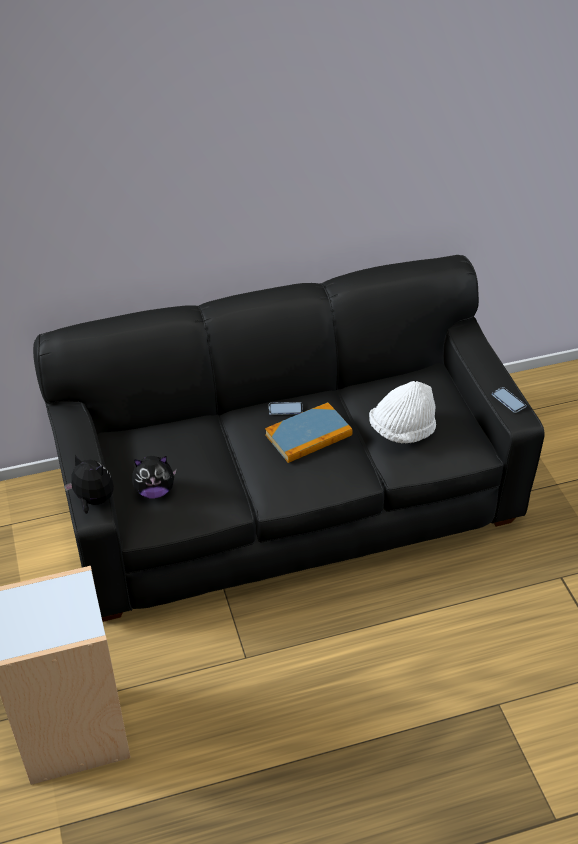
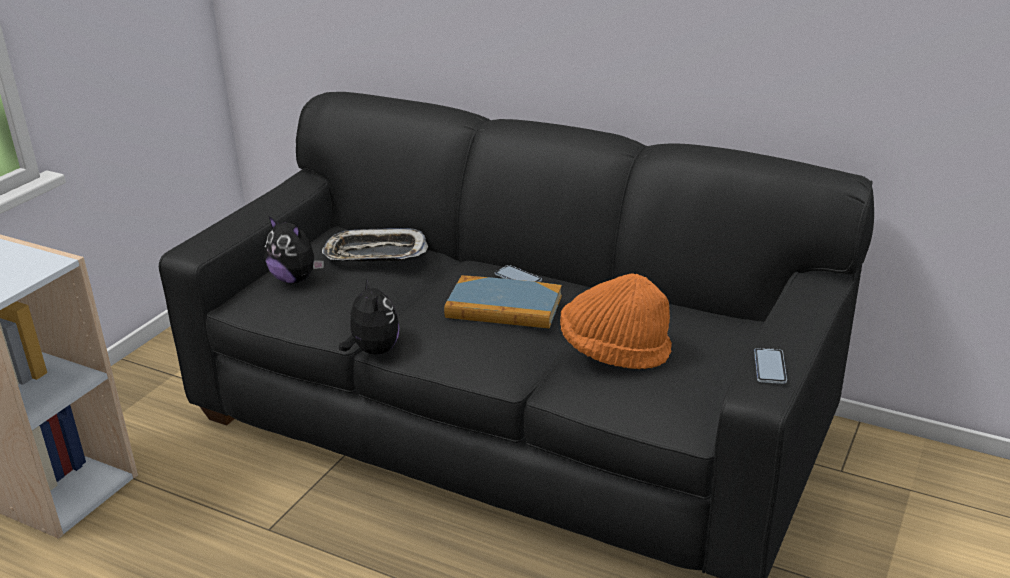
camera: 45 degrees right, 15 degrees down
(93, 500) = (208, 241): plush toy -> plush toy (373, 351)
(176, 441) = (375, 254): none -> tray
(402, 430) = (614, 351): white hat -> orange hat

